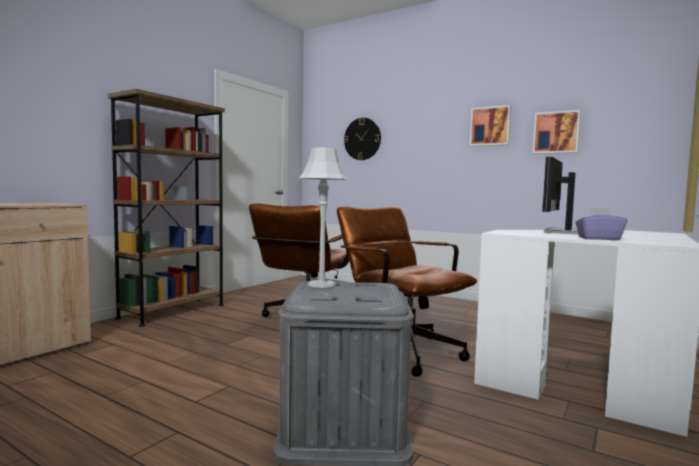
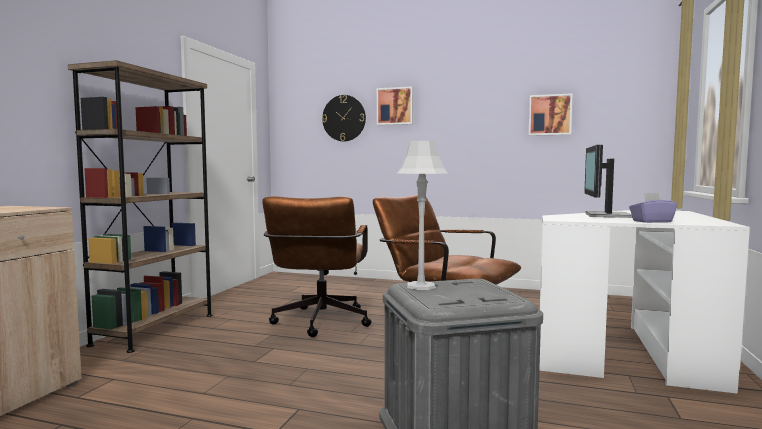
camera: 15 degrees left, 0 degrees up
(490, 126) = (485, 107): picture -> picture (395, 106)

